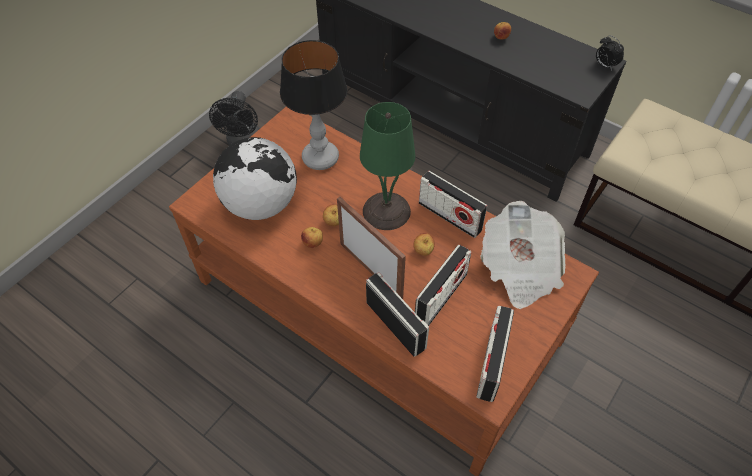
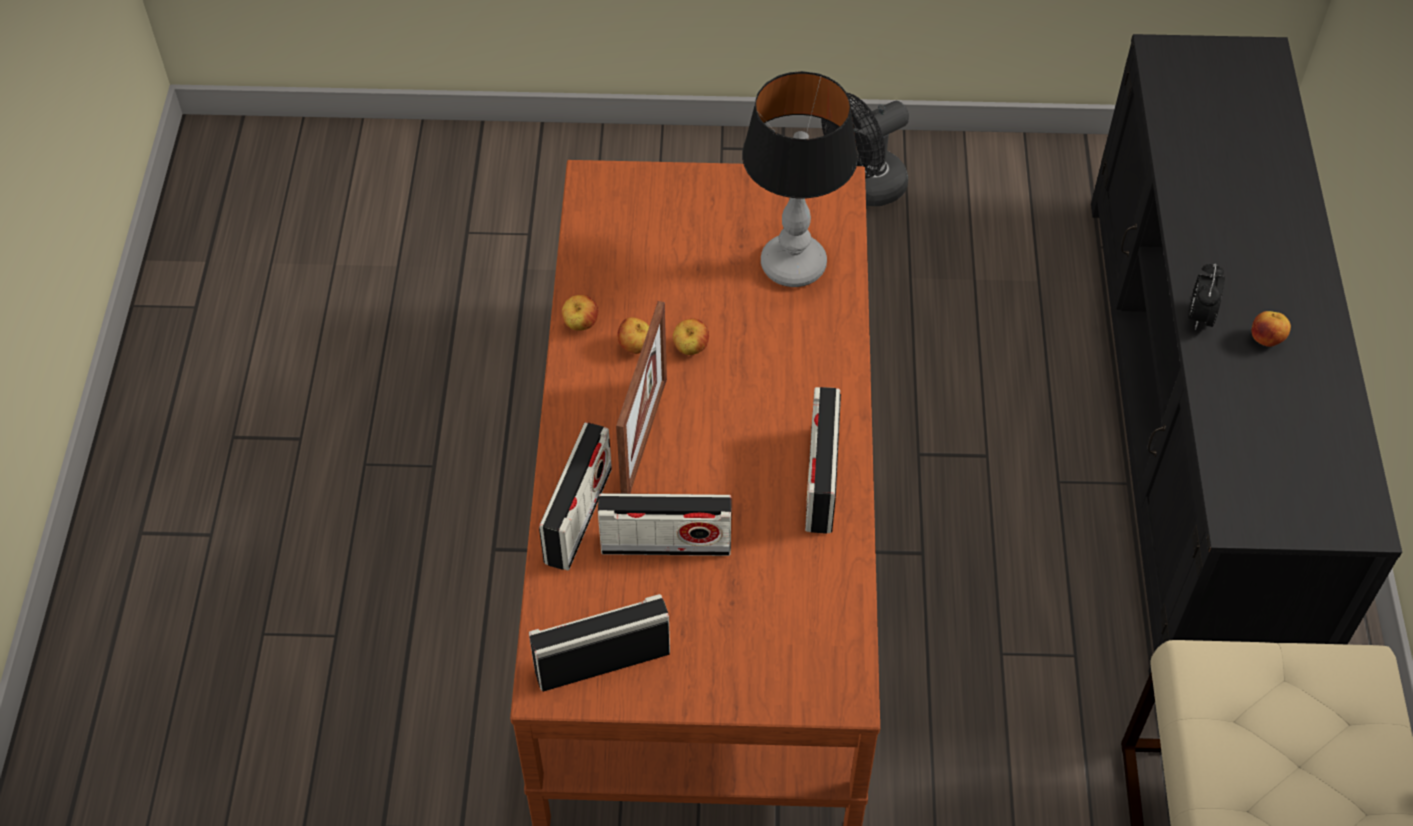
camera: 55 degrees right, 0 degrees up
(260, 204) = (652, 251): globe -> none
(385, 210) = (764, 396): green table lamp -> none
(423, 251) = (728, 481): apple -> apple (580, 325)
(520, 269) = (795, 618): newspaper -> none
(604, 65) = (1351, 523): alarm clock -> alarm clock (1199, 316)

